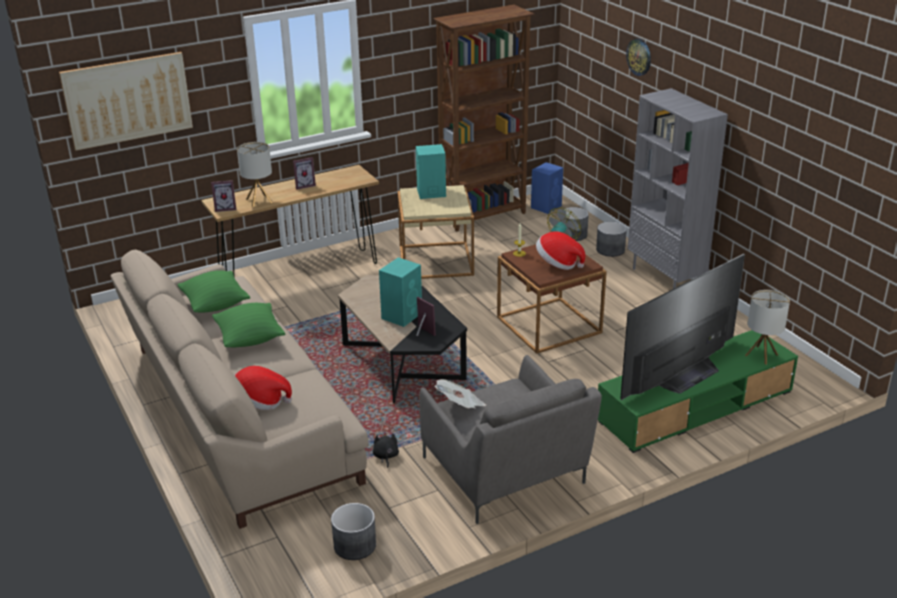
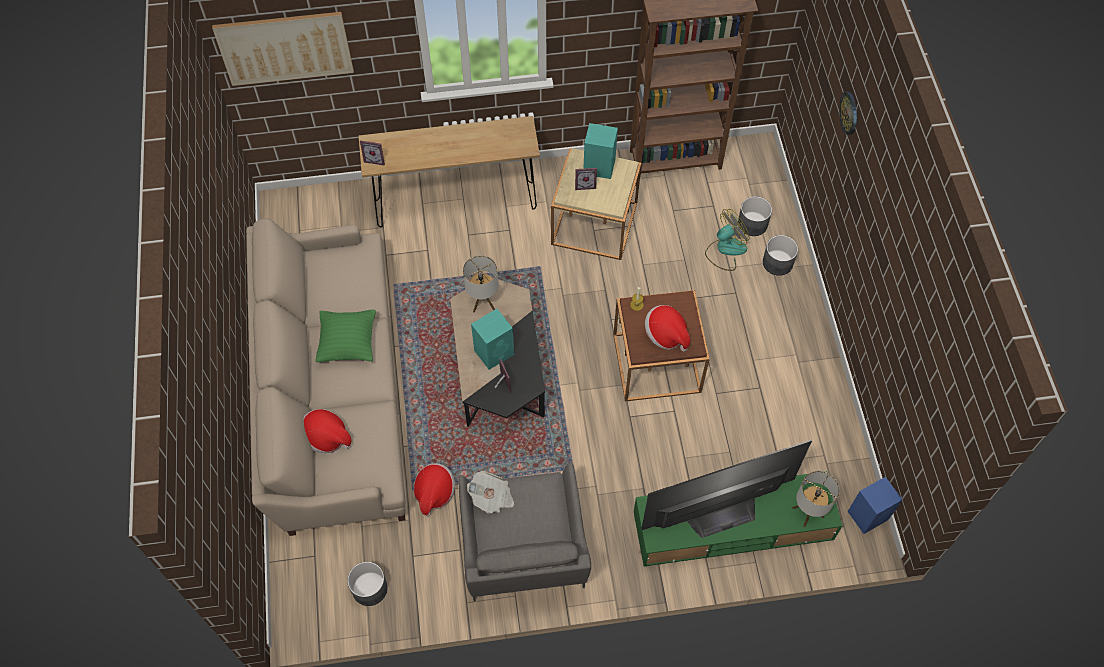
camera: 20 degrees right, 30 degrees up
(215, 305) = (335, 281): green pillow -> none
(259, 200) = (411, 155): table lamp -> table lamp (483, 301)
(304, 185) = (464, 140): picture frame -> picture frame (585, 184)
(385, 456) = (434, 492): black plush toy -> hat
(546, 206) = (749, 164): blue speaker -> blue speaker (868, 515)
(666, 278) = (809, 329): grey bookcase -> none

